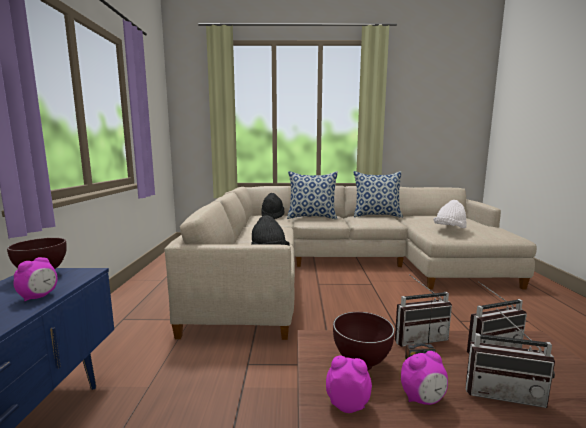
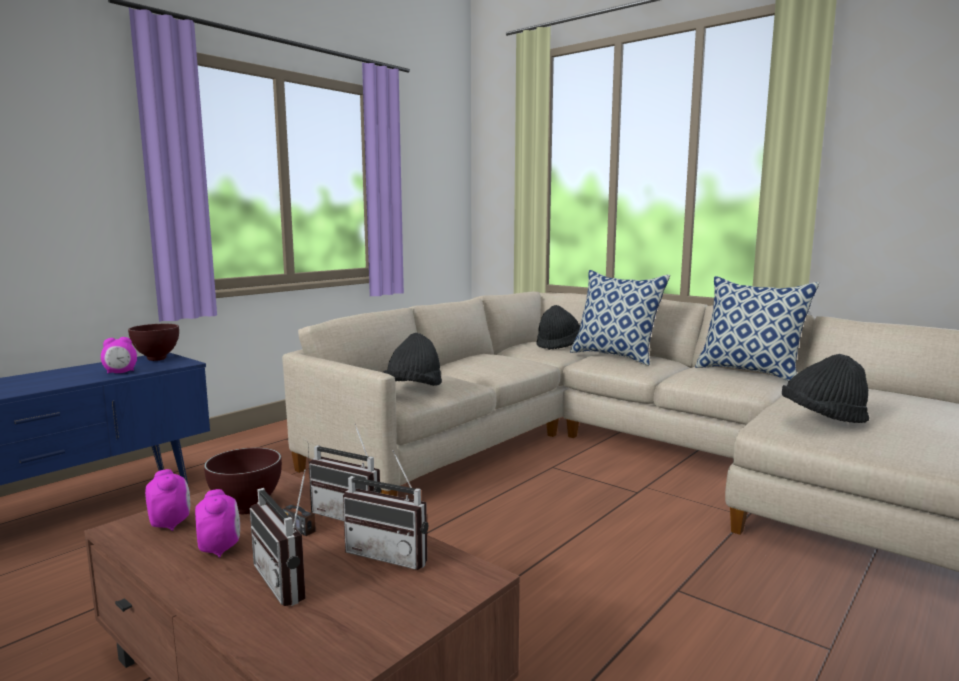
camera: 40 degrees right, 0 degrees up
(422, 399) = (220, 549): alarm clock -> alarm clock turned 135 degrees counterclockwise
(449, 229) = (823, 418): white hat -> black hat

